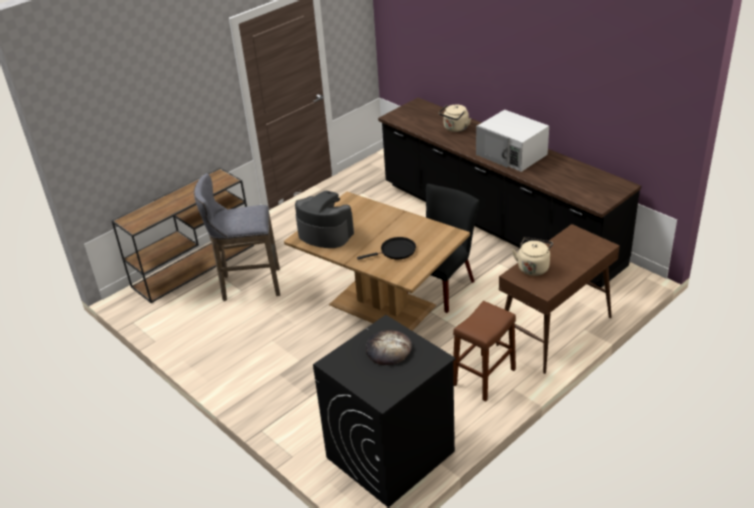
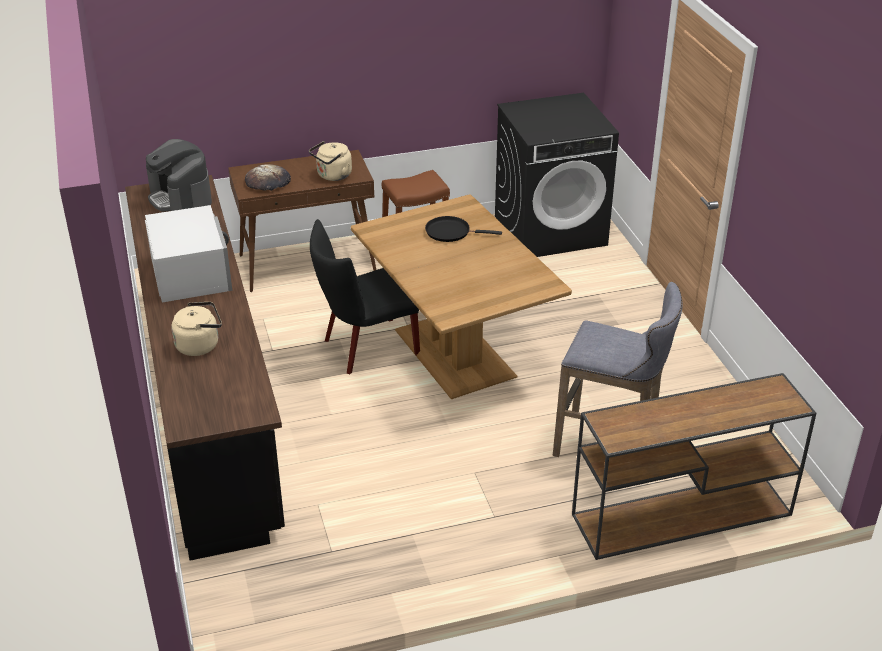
camera: 155 degrees left, 0 degrees up
(325, 234) = (515, 279): coffee machine -> coffee machine (180, 198)
(388, 349) = (547, 122): bread -> bread (268, 182)

